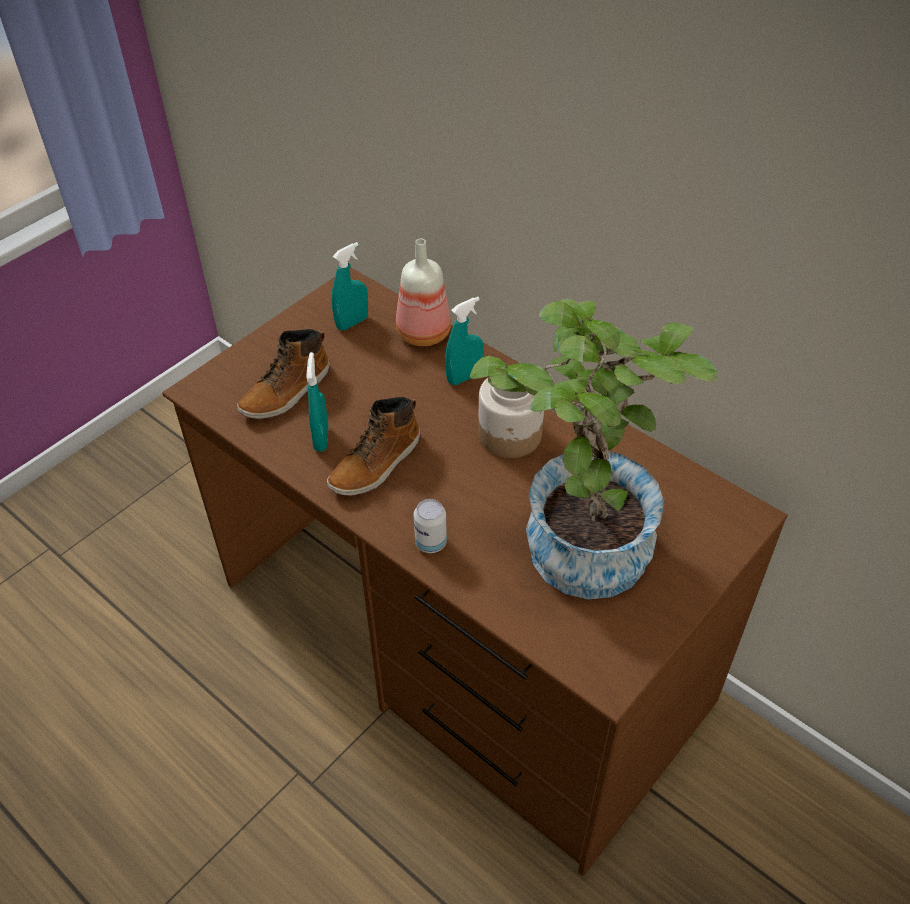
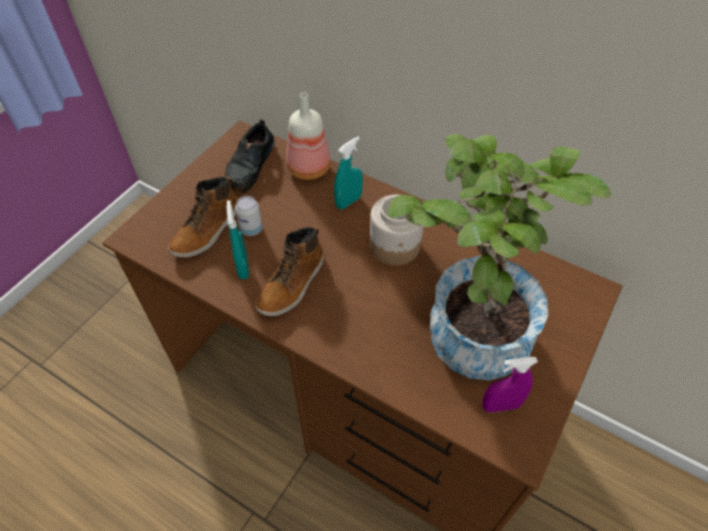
camera: 10 degrees left, 5 degrees up
(352, 323) = (250, 166): turquoise spray bottle -> black shoe
(431, 543) = (351, 348): can -> can (251, 229)
(595, 628) = (500, 406): none -> purple spray bottle

